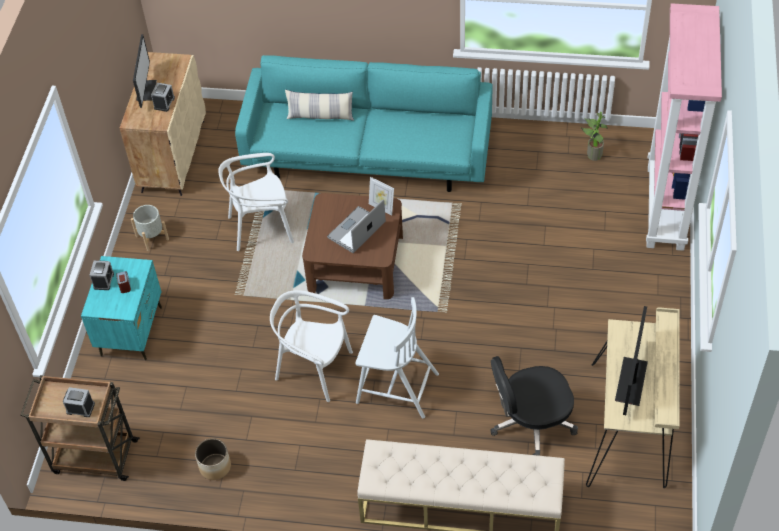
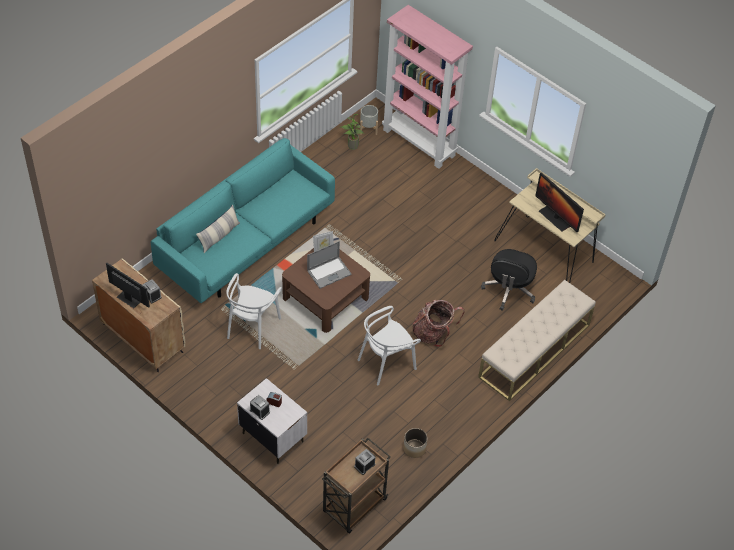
camera: 60 degrees left, 0 degrees up
(132, 331) = (273, 437): turquoise nightstand -> white nightstand
(152, 237) = (204, 386): grey planter -> grey planter (368, 128)
(356, 230) = (329, 272): laptop -> laptop turned 105 degrees counterclockwise
(395, 387) = (433, 333): white chair -> backpack

